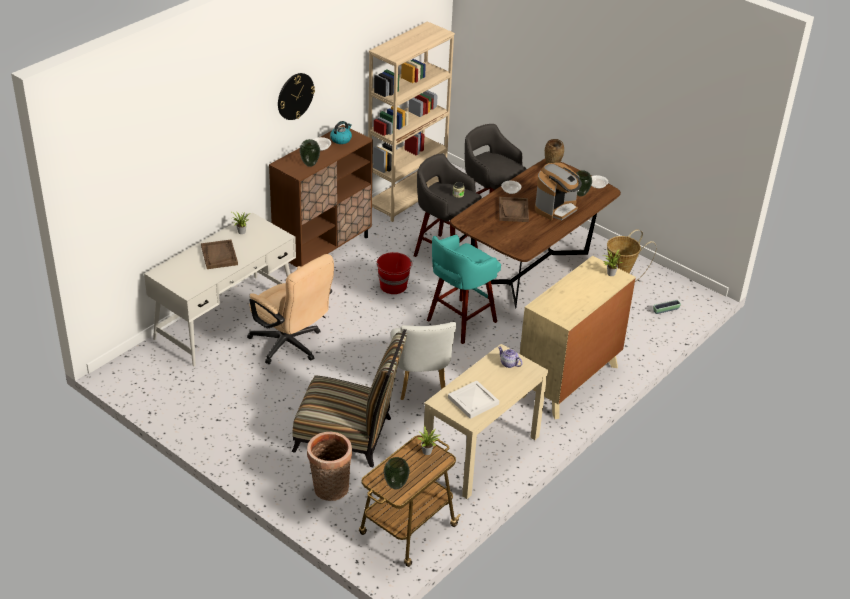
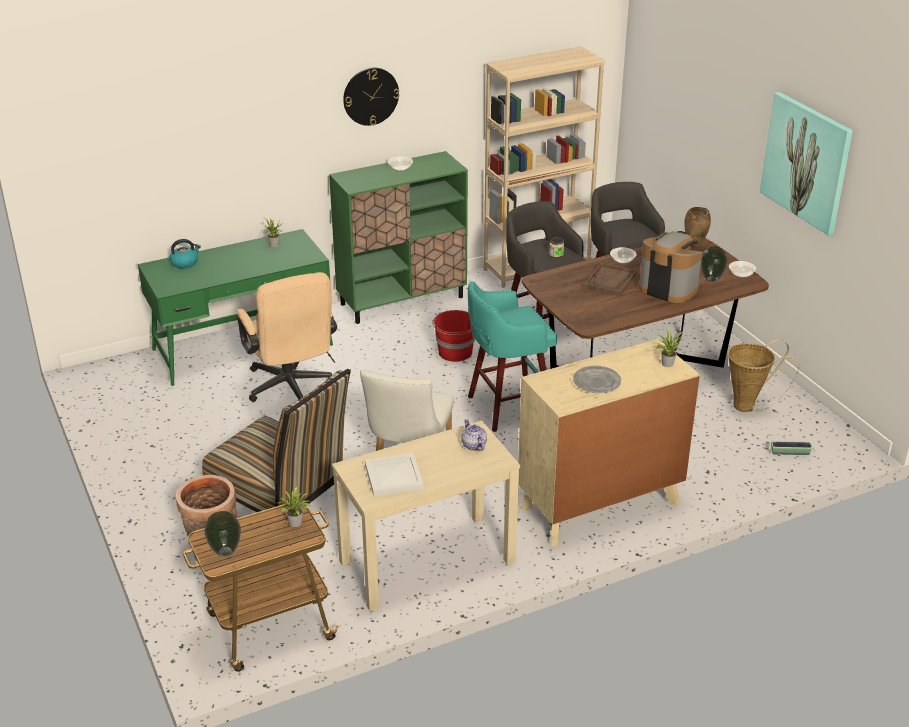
camera: 25 degrees right, 5 degrees down
(219, 255) = (230, 262): brown tray -> none
(226, 319) = (243, 347): white desk -> green desk
(310, 164) = (374, 181): vase -> none
(323, 250) = (402, 300): brown cabinet -> green cabinet
(341, 139) = (431, 164): kettle -> kettle (185, 263)
(556, 208) = (668, 289): coffee machine -> coffee machine turned 120 degrees counterclockwise
(576, 299) = (596, 382): none -> grey plate
(642, 101) = (806, 162): none -> picture

